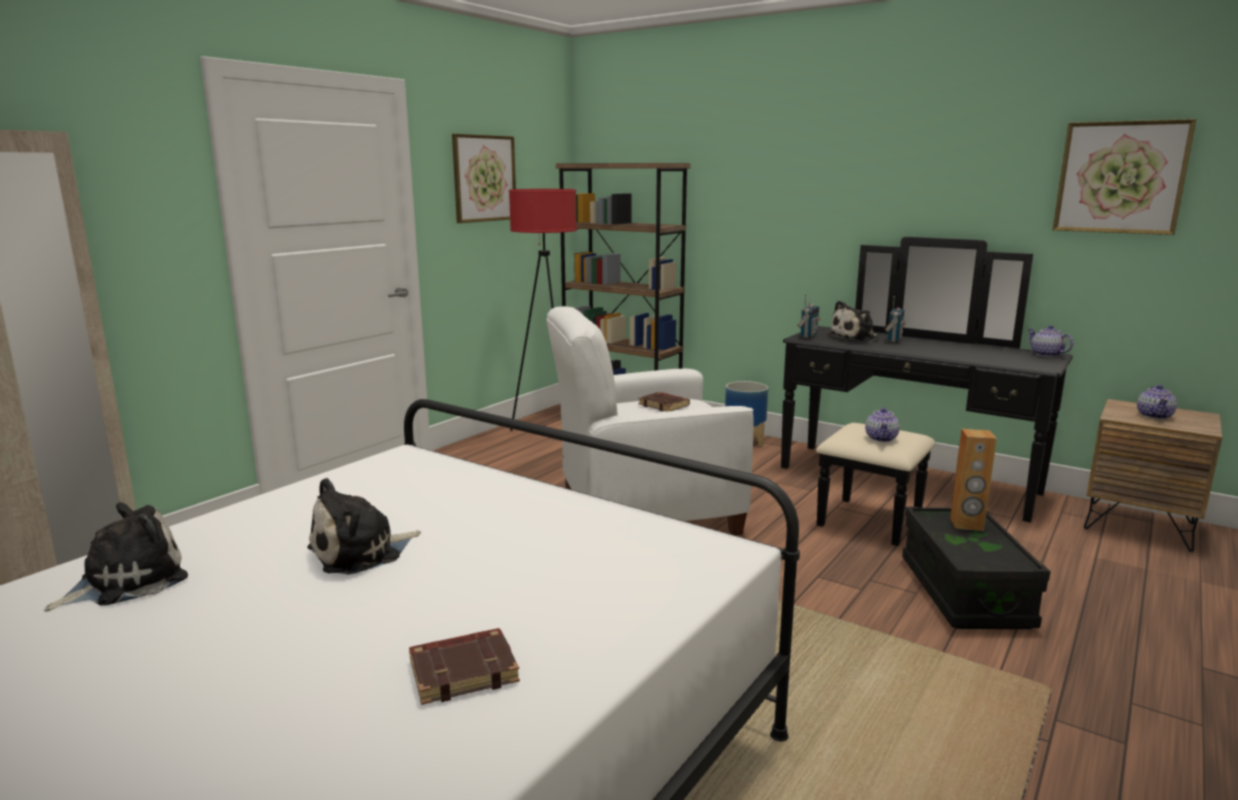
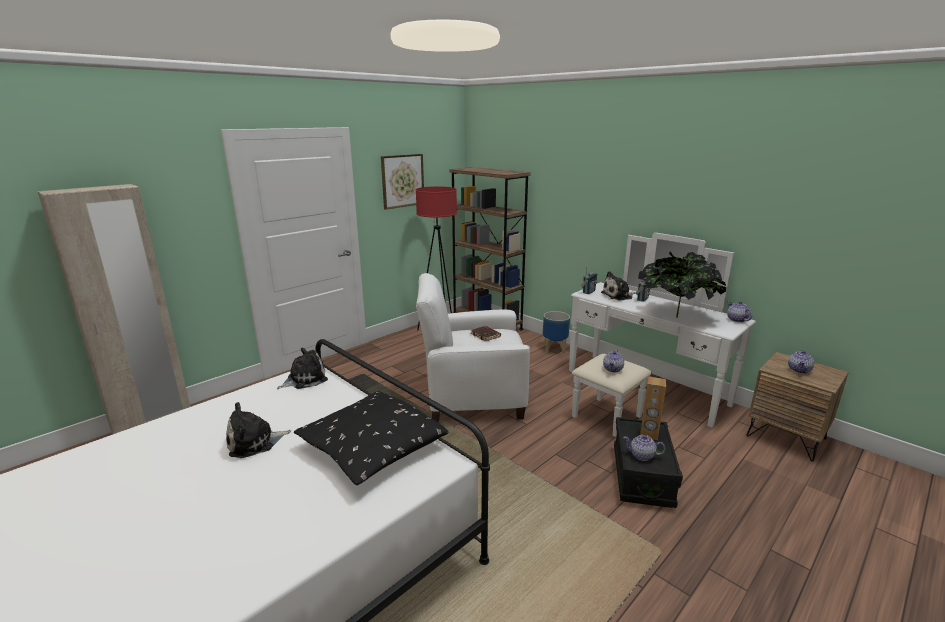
camera: 10 degrees right, 5 degrees up
(126, 581) = (137, 449): plush toy -> plush toy (304, 379)
(464, 671) = (266, 531): brown book -> none
(584, 542) = (371, 448): none -> black pillow
(900, 489) = (637, 393): black dresser -> white dresser
(958, 355) = (675, 316): none -> potted plant
(974, 552) = (642, 456): none -> teapot
(1120, 177) = (794, 207): picture -> none

